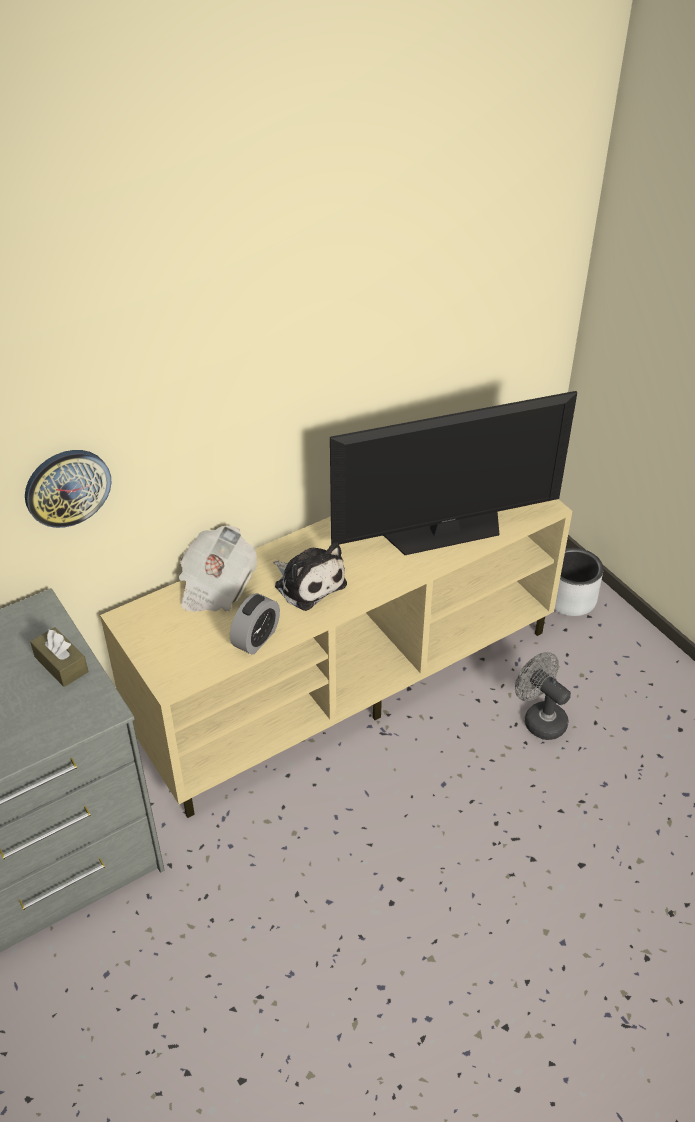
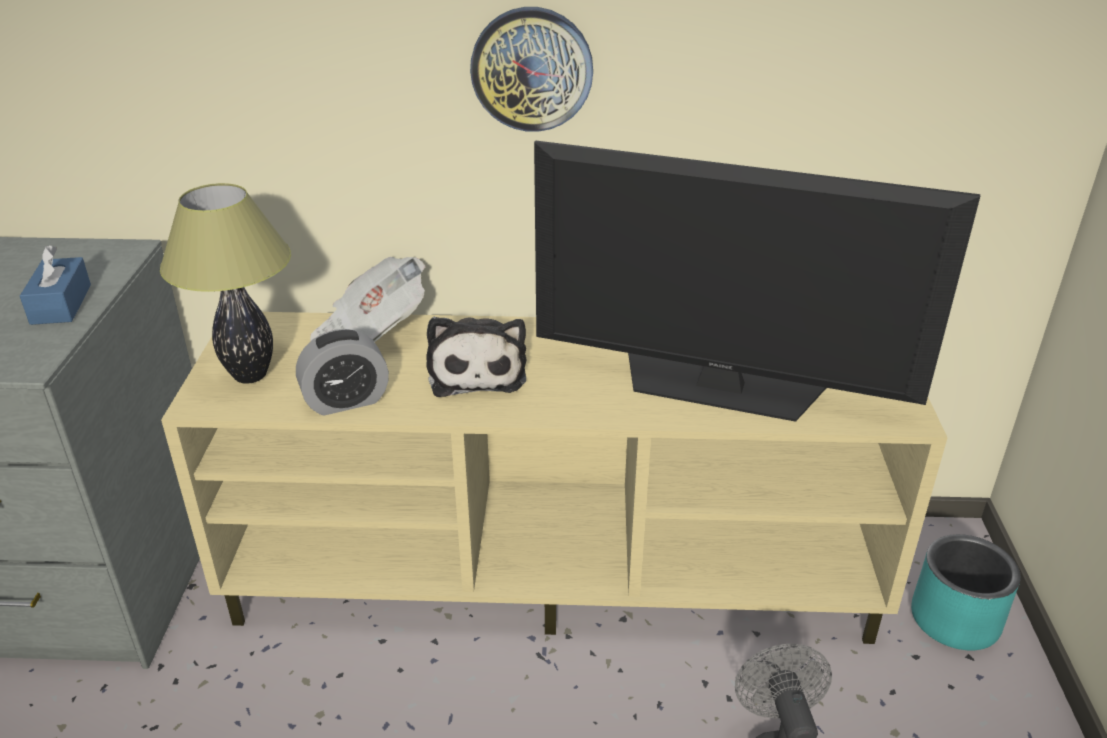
camera: 35 degrees right, 10 degrees down
(61, 664) = (61, 304): brown tissue box -> blue tissue box
(67, 487) = (184, 97): wall clock -> wall clock (532, 69)
(177, 651) = (251, 375): none -> table lamp
(570, 599) = (955, 620): grey planter -> turquoise planter

